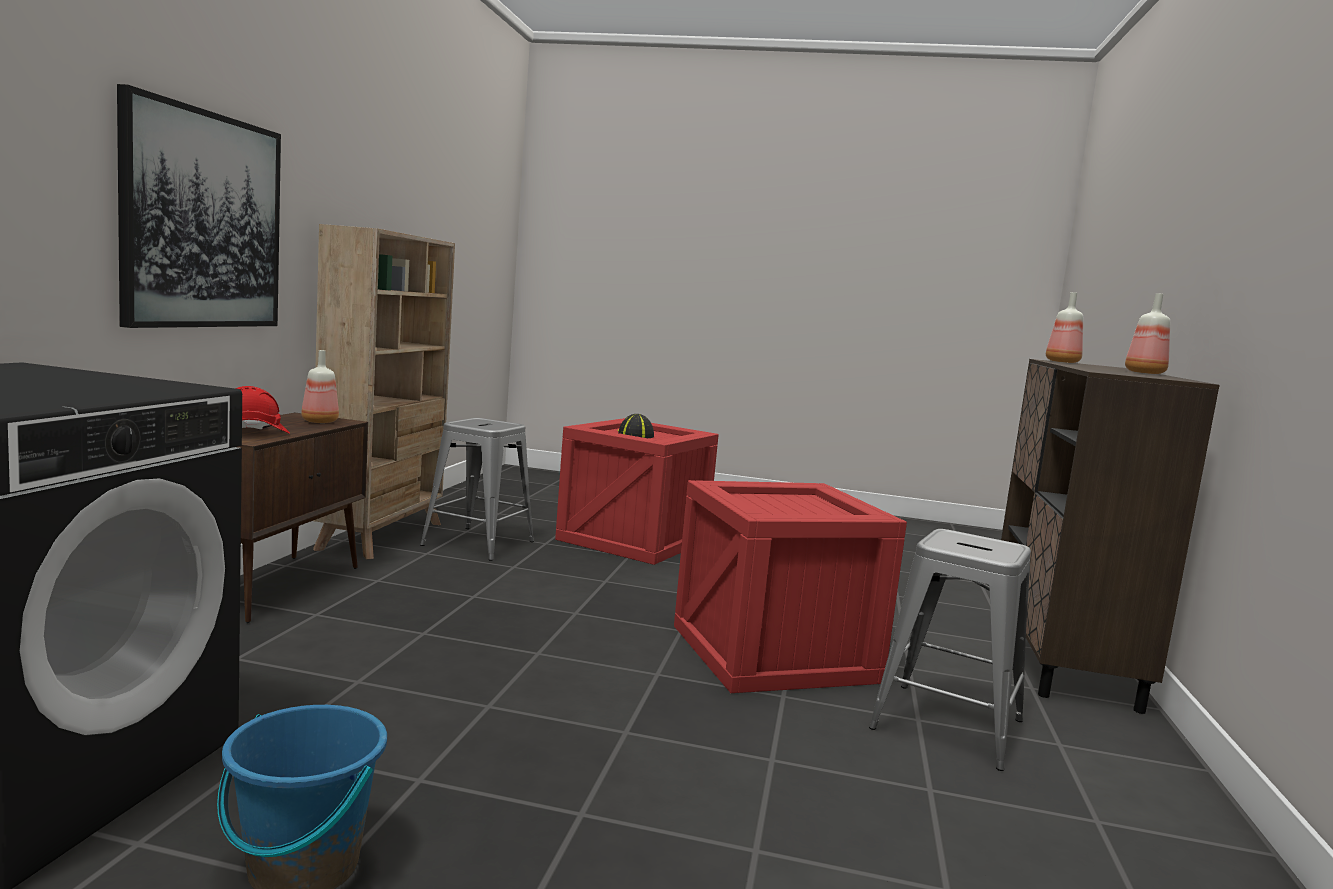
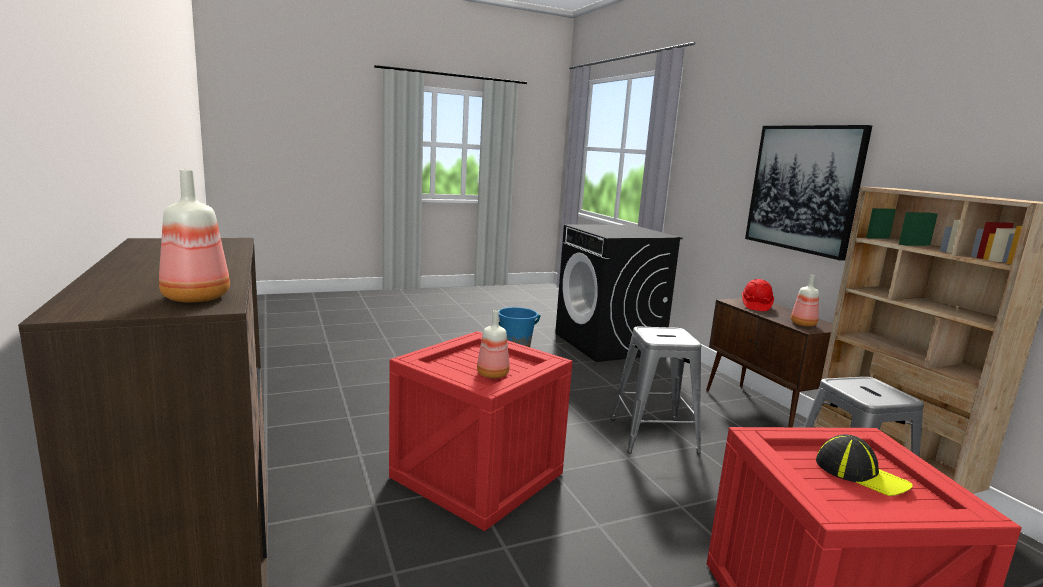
camera: 145 degrees right, 5 degrees up
(948, 724) = (340, 458): grey stool -> grey stool (653, 435)
(1144, 373) = (136, 262): bottle -> bottle (493, 374)

